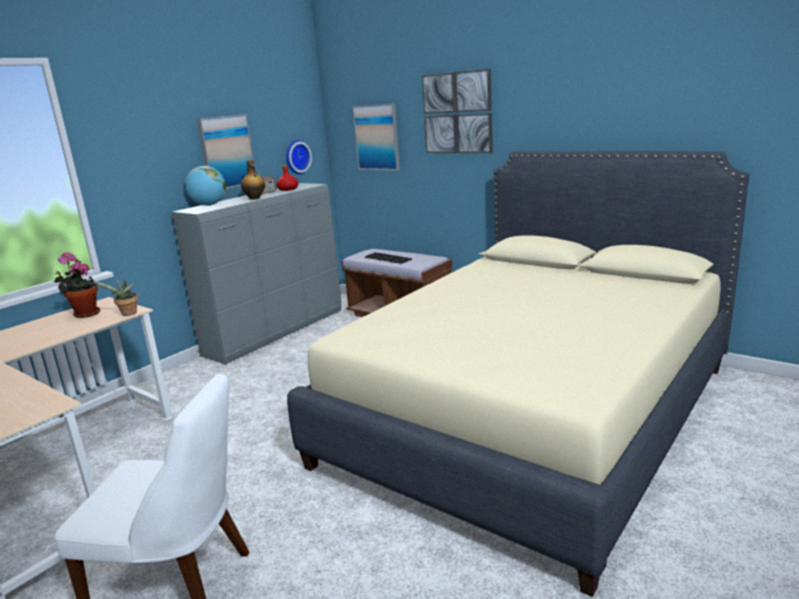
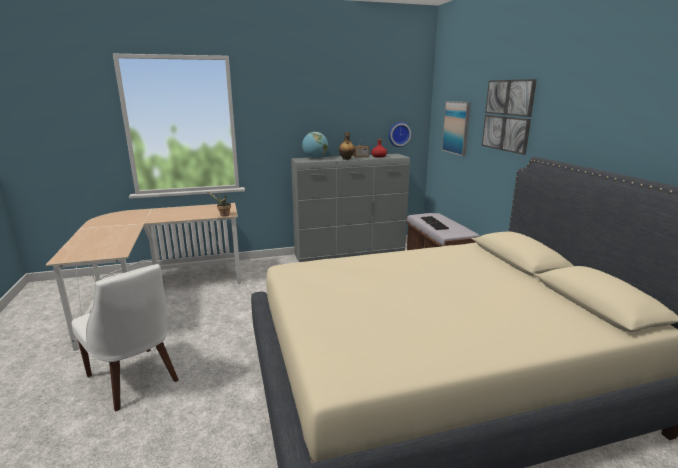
camera: 35 degrees right, 0 degrees up
(84, 314) = (209, 209): potted plant -> none
(227, 152) = (341, 124): picture -> none

